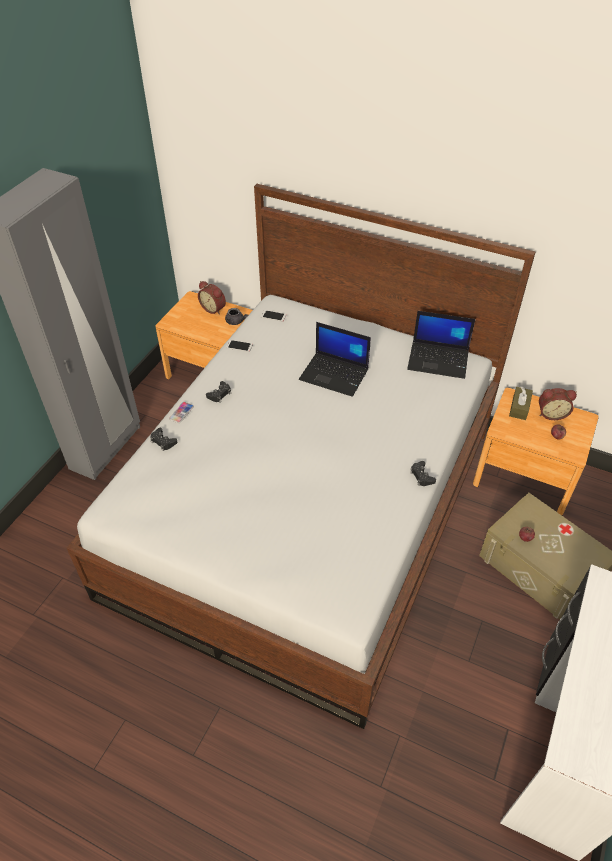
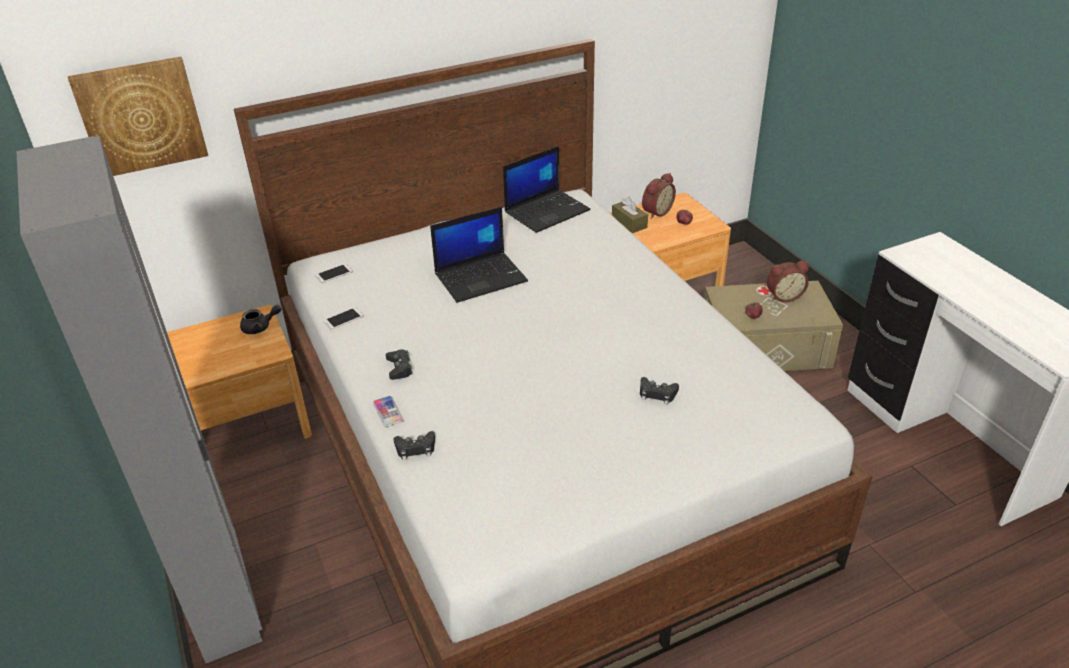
camera: 50 degrees left, 10 degrees down
(208, 164) = (141, 116): none -> picture
(214, 308) = (210, 333): alarm clock -> alarm clock (783, 296)
(421, 476) = (681, 293): black game controller -> black game controller (657, 394)

